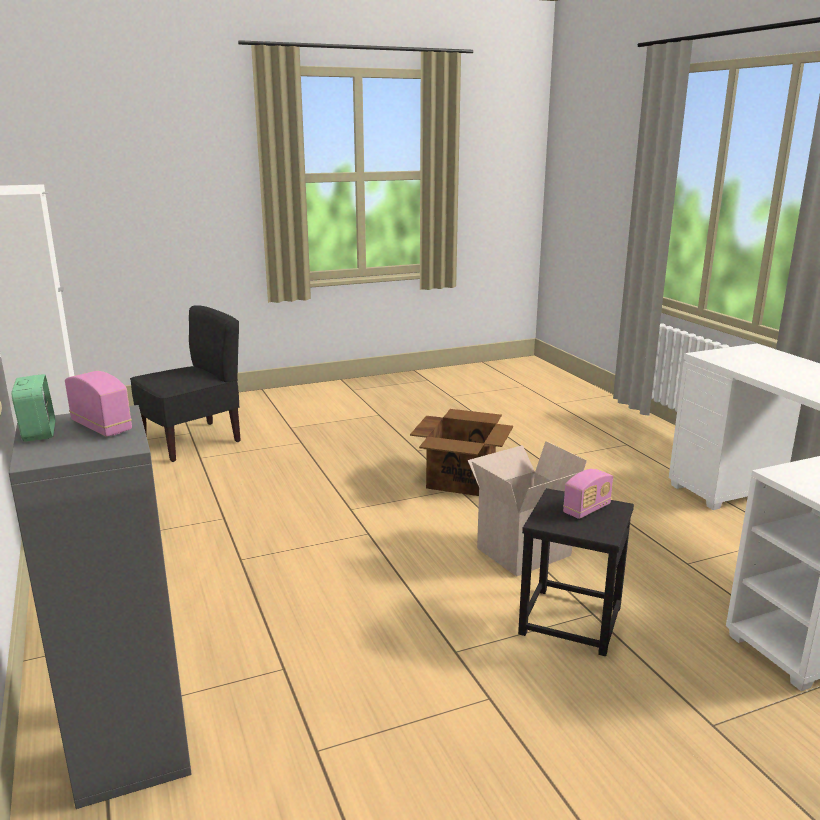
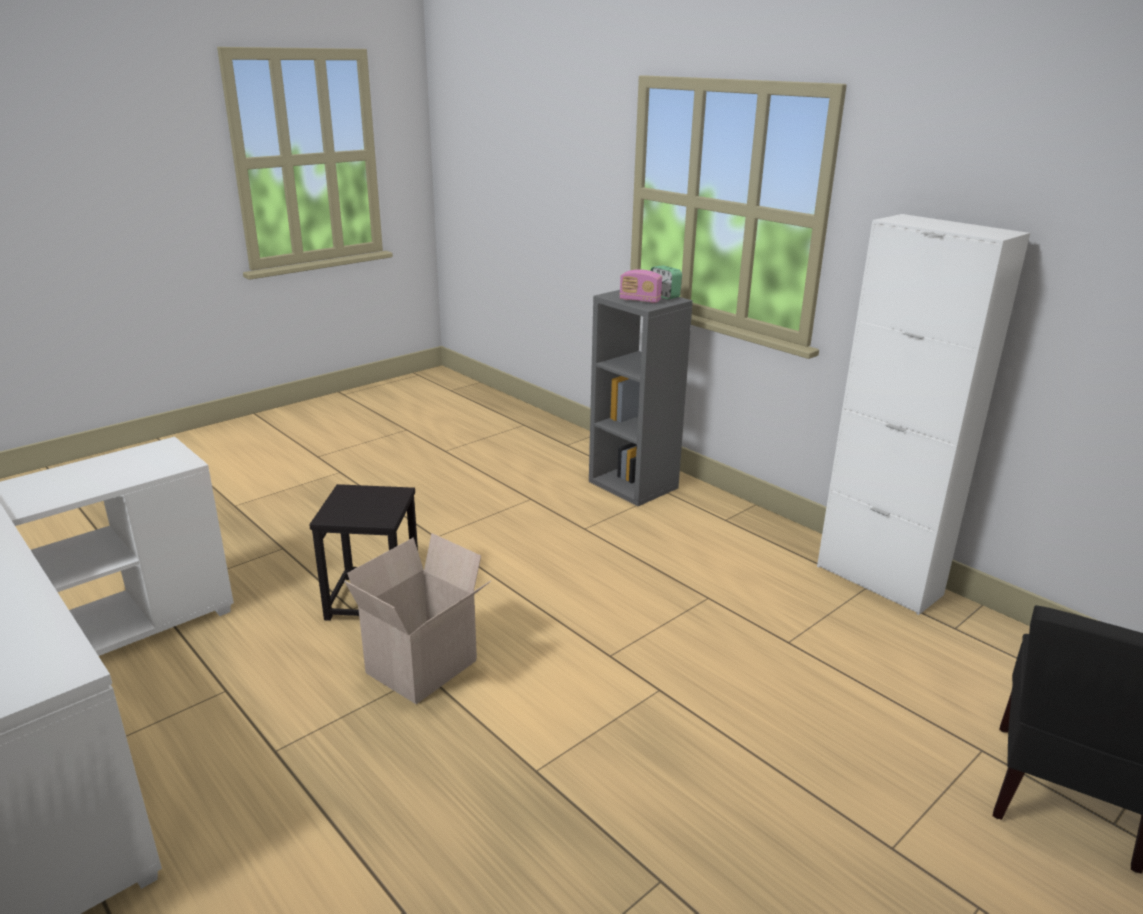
camera: 160 degrees right, 5 degrees up
(461, 480) = (538, 796): cardboard box -> none
(587, 509) = (356, 510): radio -> none

